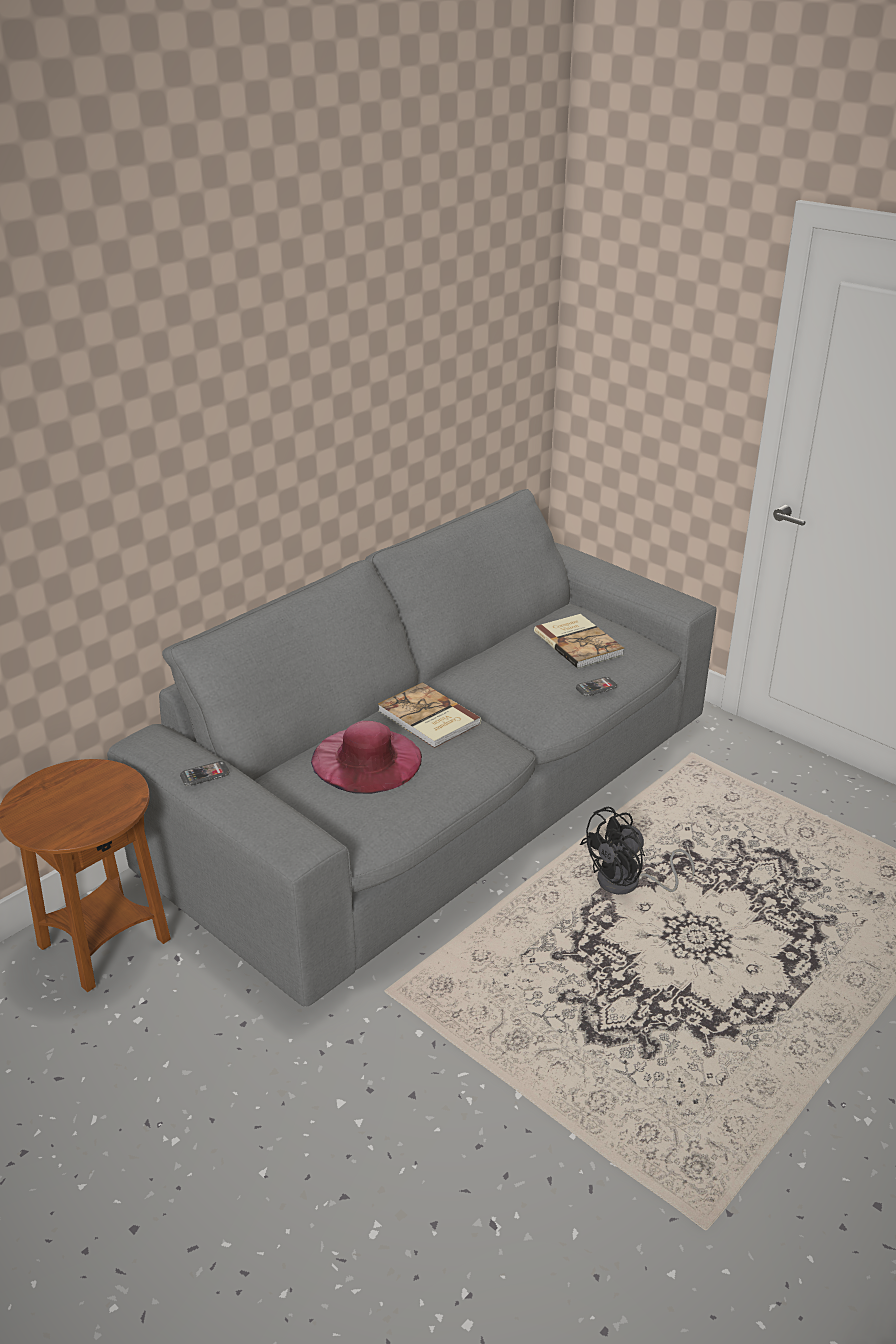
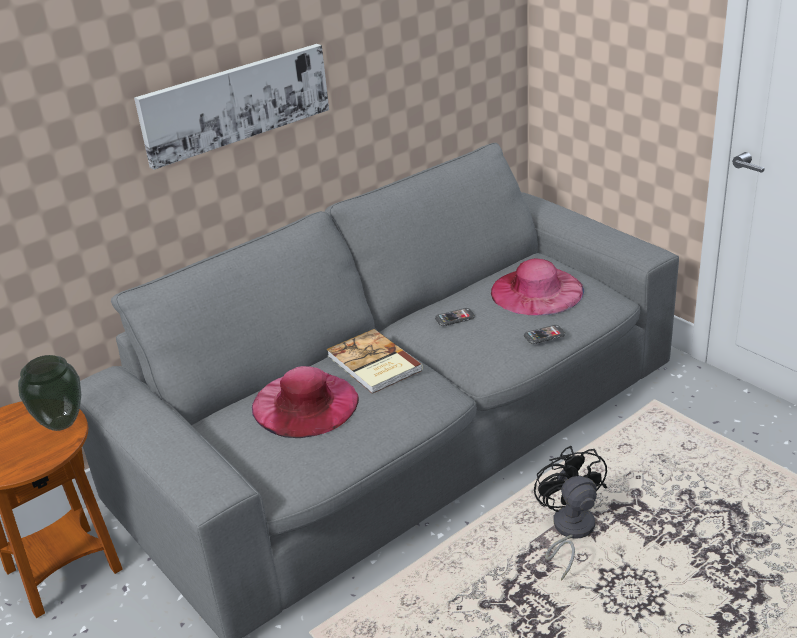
camera: 10 degrees right, 0 degrees up
(118, 784) = (60, 424): none -> vase
(205, 775) = (141, 417): phone -> phone (455, 318)
(285, 447) = (235, 103): none -> picture
(579, 643) = (536, 291): book -> pink hat
(628, 883) = (569, 531): black fan -> black fan turned 105 degrees clockwise

